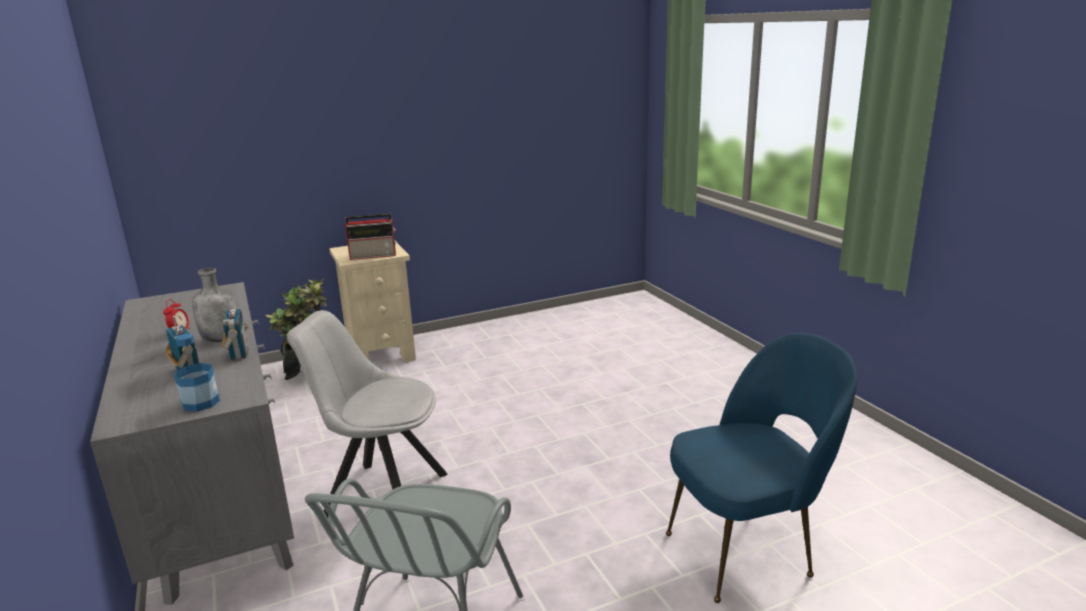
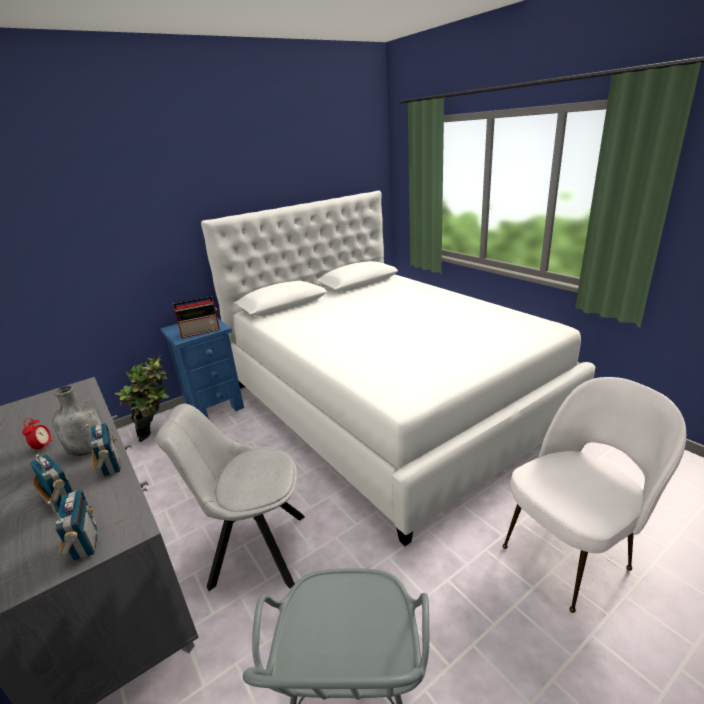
camera: 10 degrees left, 5 degrees up
(201, 403) = (85, 544): bottle -> radio
(382, 355) = (215, 407): beige nightstand -> blue nightstand
(597, 375) = (389, 402): none -> white bed
(748, 552) = (572, 554): blue chair -> white chair

